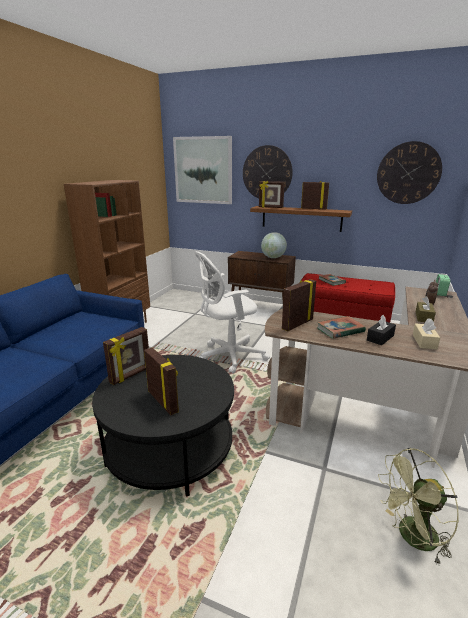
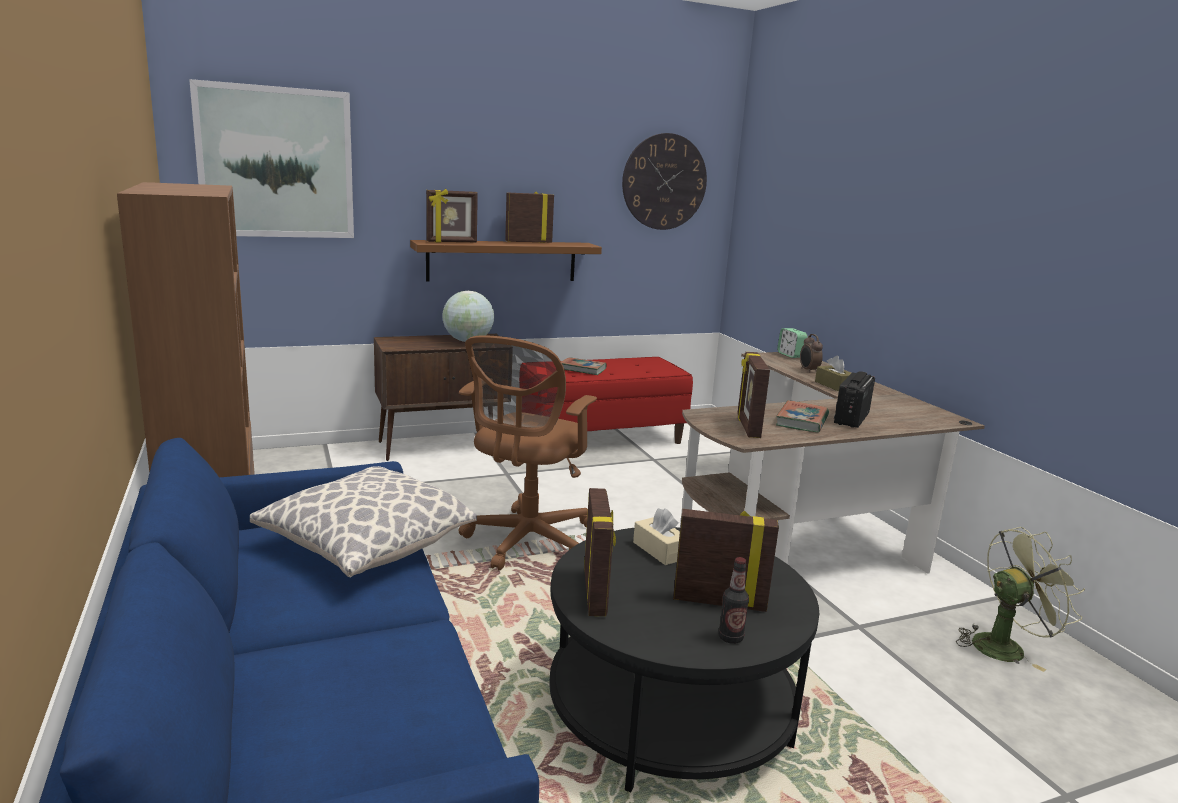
camera: 45 degrees left, 5 degrees down
(96, 329) = (366, 547): none -> pillow
(135, 417) = (730, 638): none -> bottle
(228, 356) = (526, 542): white office chair -> brown office chair
(267, 173) = (431, 174): wall clock -> none
(380, 338) = (851, 418): black tissue box -> radio
(411, 538) = (1005, 646): green fan -> green fan turned 135 degrees counterclockwise
(424, 341) = (889, 411): beige tissue box -> beige tissue box (659, 550)

